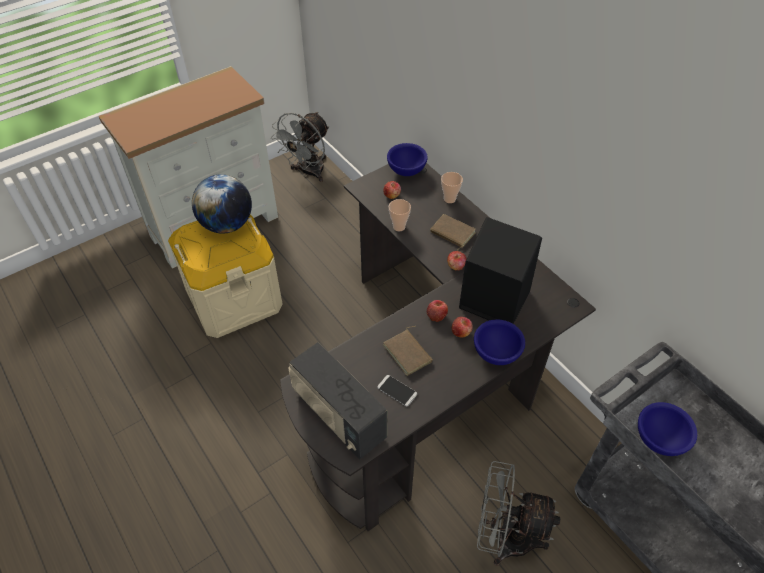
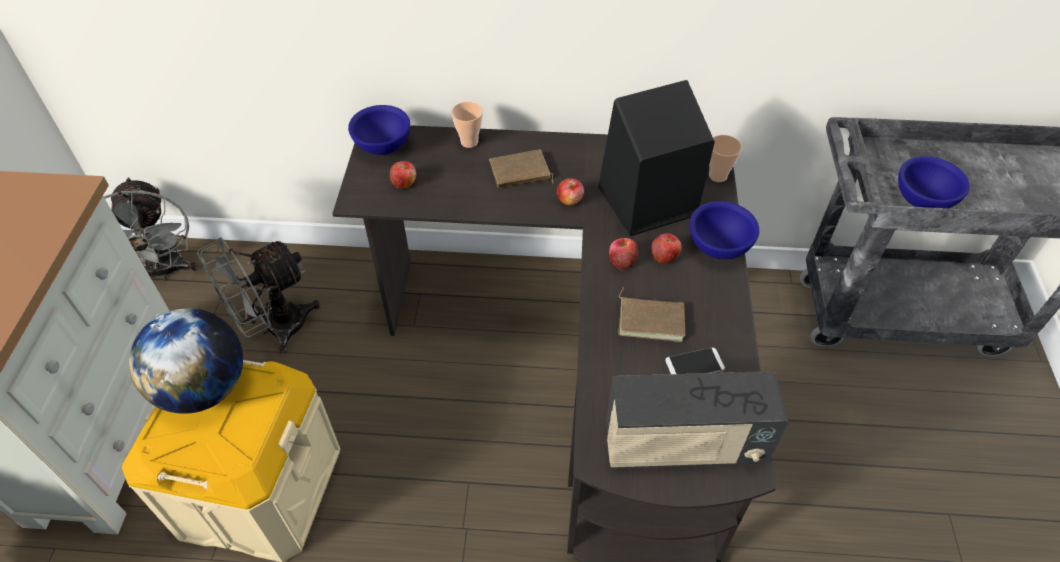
camera: 50 degrees left, 0 degrees up
(399, 227) = (459, 208): cup -> cup (717, 176)
(504, 537) = (815, 437): grey fan -> grey fan (275, 328)

